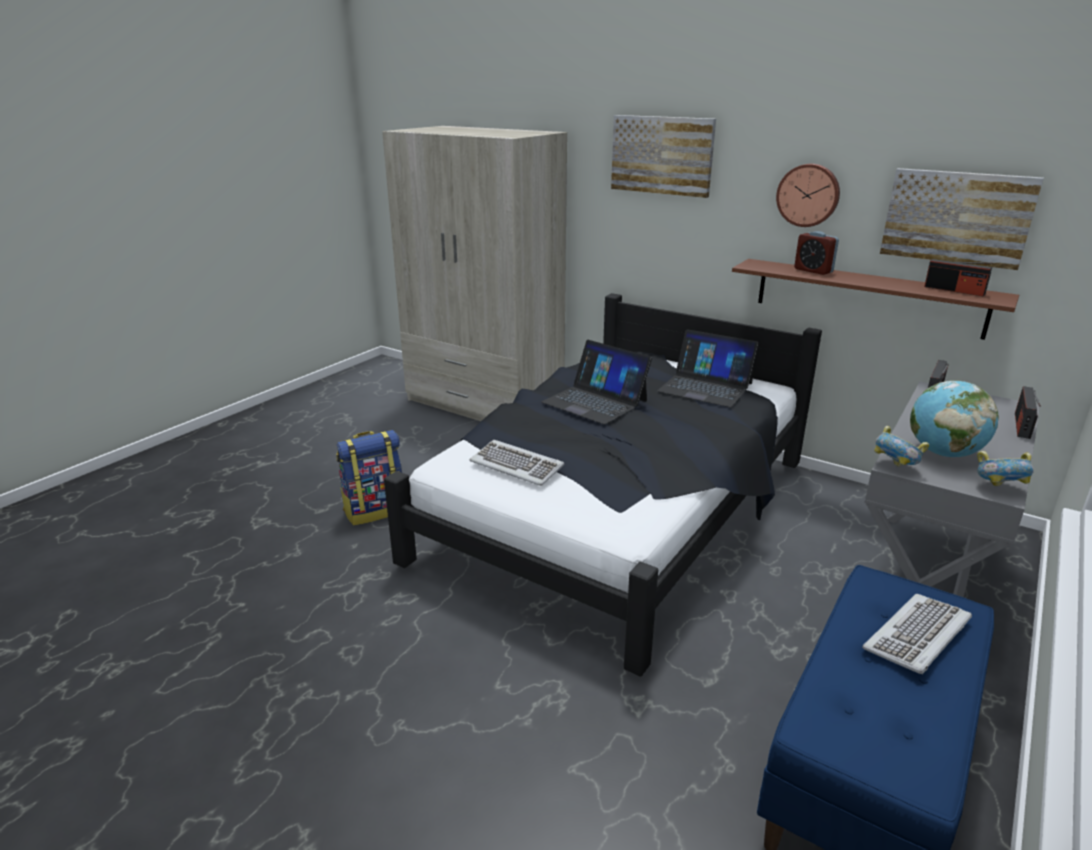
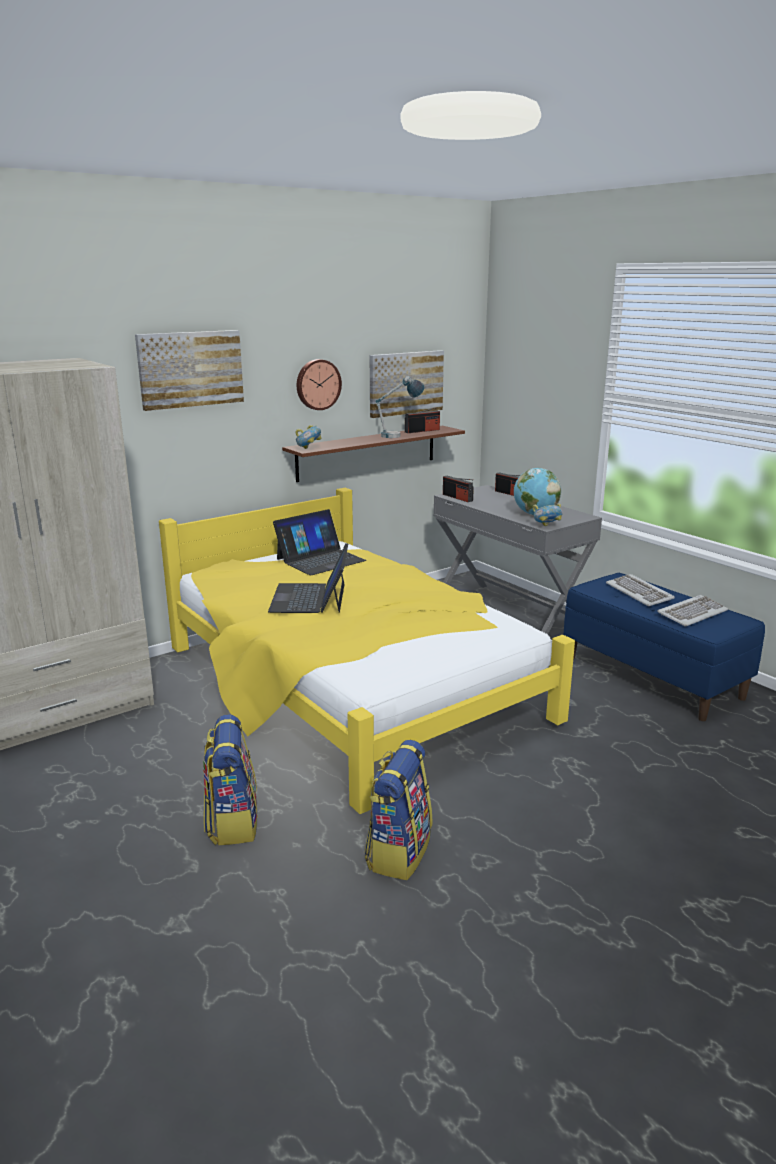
camera: 70 degrees left, 5 degrees down
(355, 599) = (398, 852): none -> backpack
(517, 465) = (402, 648): keyboard -> keyboard (692, 613)
(595, 401) = (310, 598): laptop -> laptop turned 120 degrees clockwise
(616, 512) = (351, 687): black bed -> yellow bed
(813, 270) = (340, 441): alarm clock -> none
(898, 285) = (399, 436): none -> table lamp
(999, 488) = (580, 515): bowl -> bowl (308, 449)

